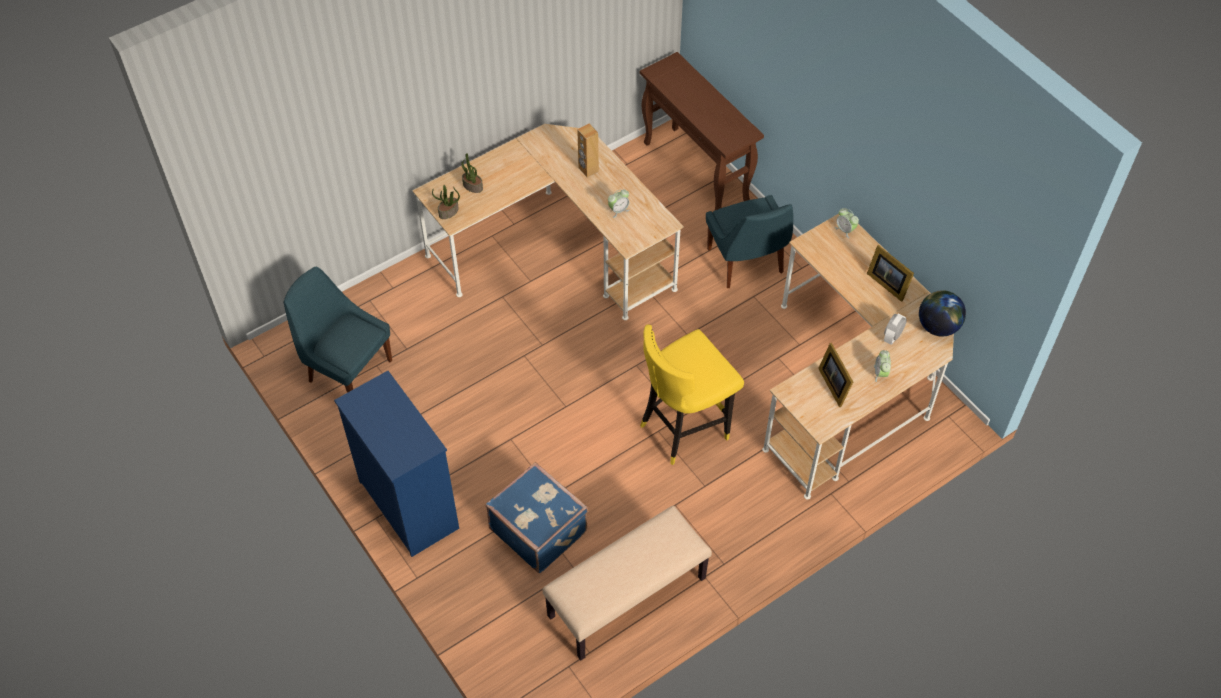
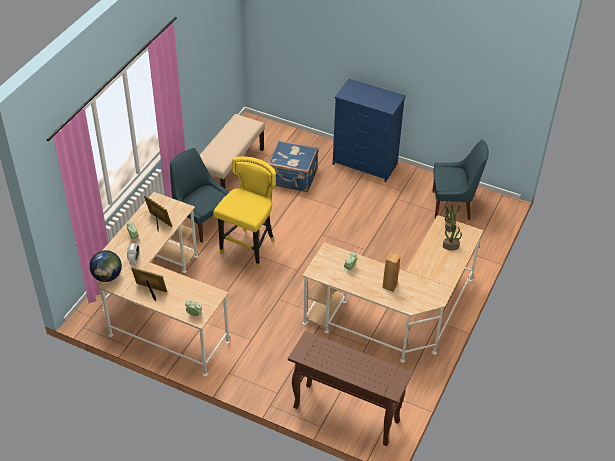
camera: 150 degrees right, 10 degrees down
(746, 263) = (268, 360): blue chair -> blue chair (202, 222)

